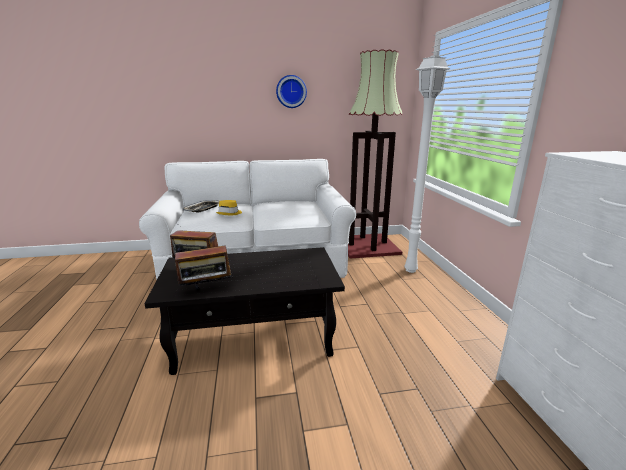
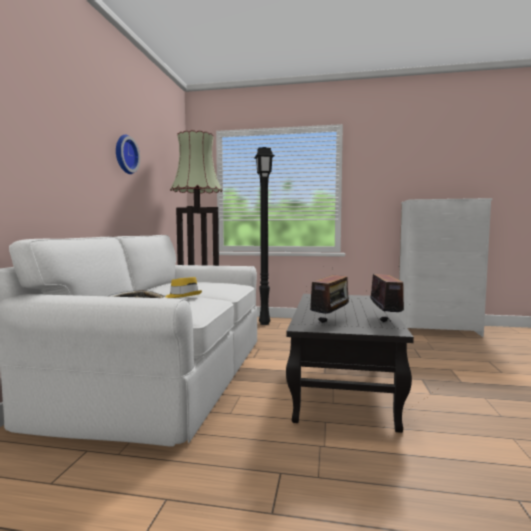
camera: 70 degrees left, 15 degrees down
(409, 270) = (264, 324): white floor lamp -> black floor lamp

